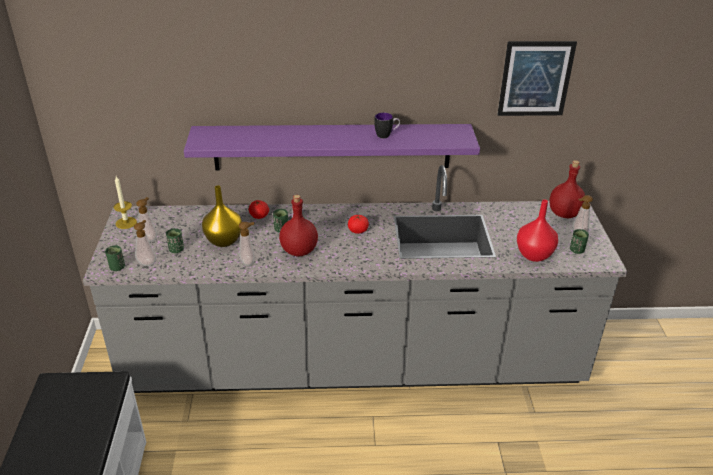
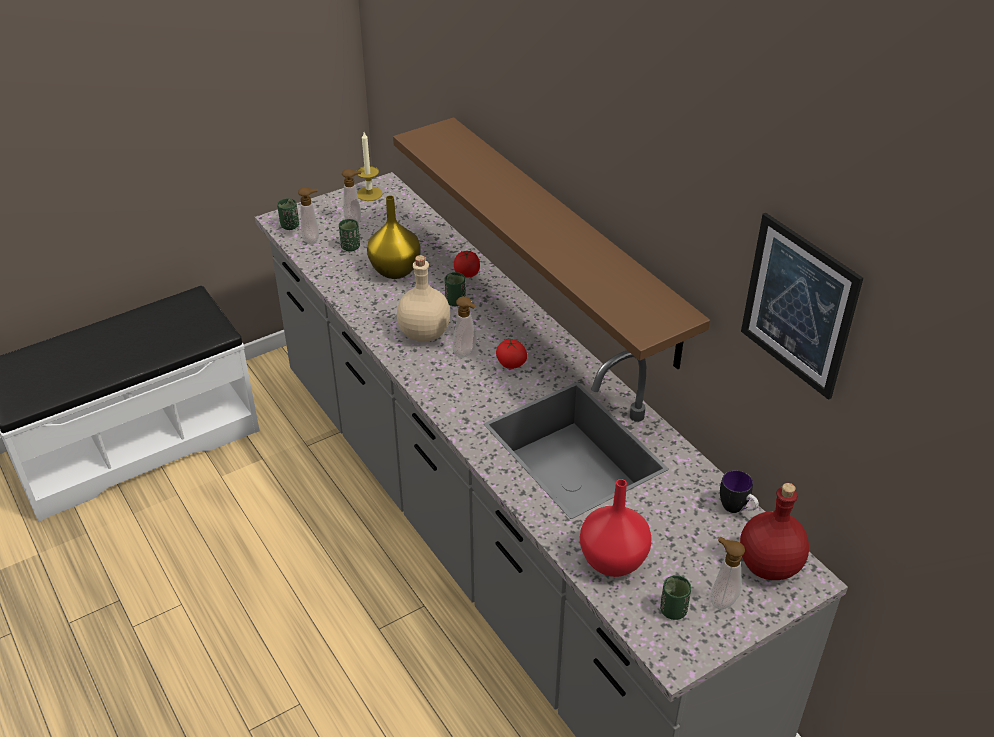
camera: 60 degrees right, 5 degrees up
(249, 262) = (370, 306): soap dispenser -> soap dispenser (466, 353)
(298, 251) = (423, 333): red bottle -> beige bottle
(332, 147) = (565, 238): purple shelf -> brown shelf
(386, 135) = (583, 257): mug -> mug (737, 509)

